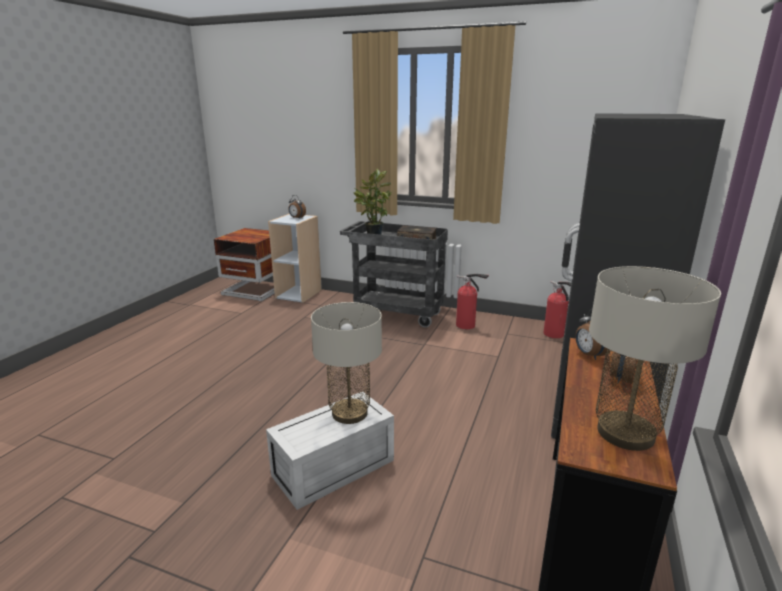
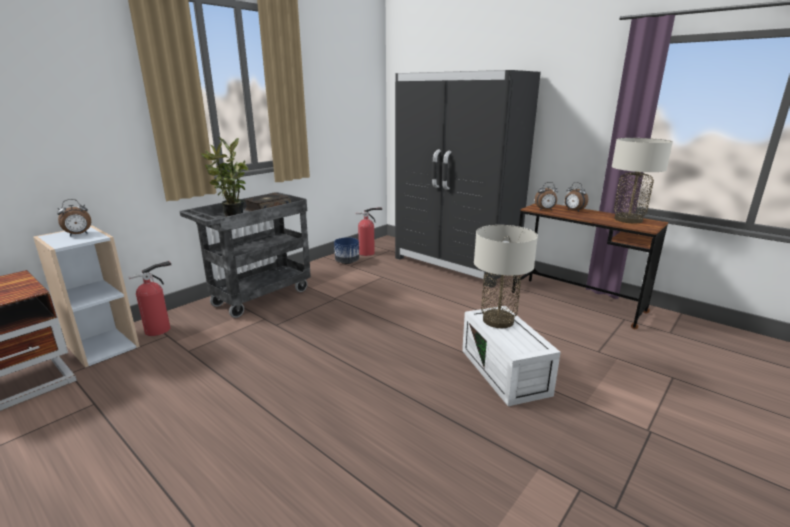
camera: 70 degrees left, 0 degrees up
(467, 326) = (320, 275): fire extinguisher -> fire extinguisher (160, 329)
(515, 330) = (347, 262): none -> blue planter

